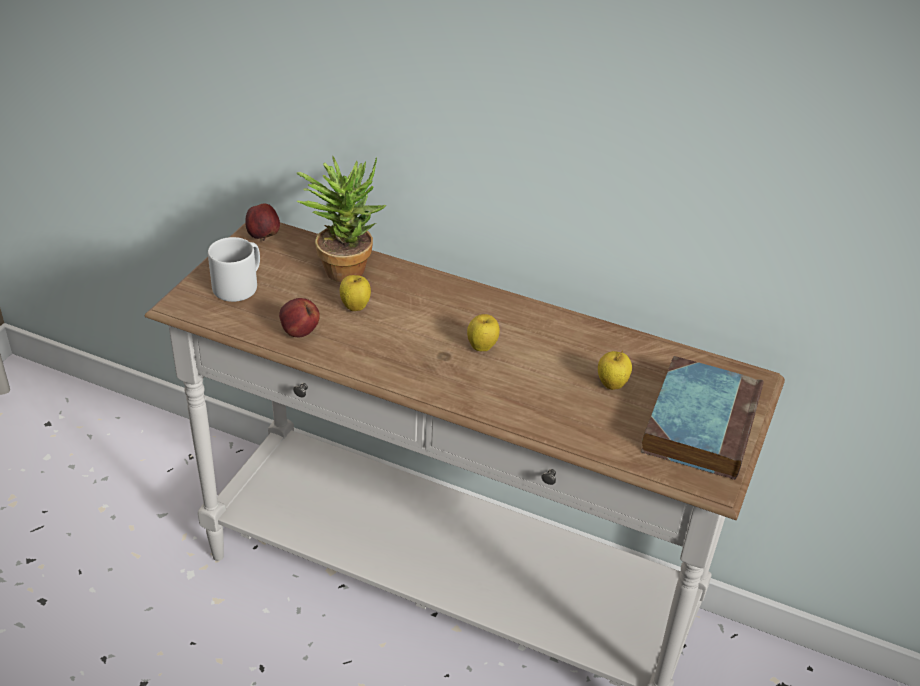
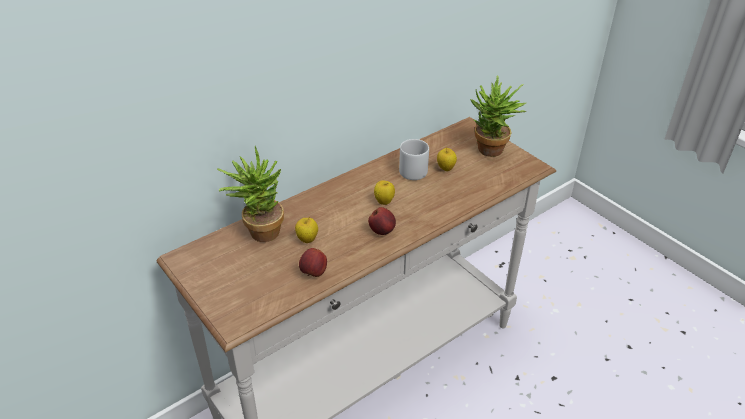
camera: 60 degrees left, 0 degrees up
(239, 286) = (239, 287): grey mug -> grey mug (411, 170)
(263, 236) = (192, 259): apple -> apple (382, 231)
(700, 422) = (490, 153): book -> potted plant

